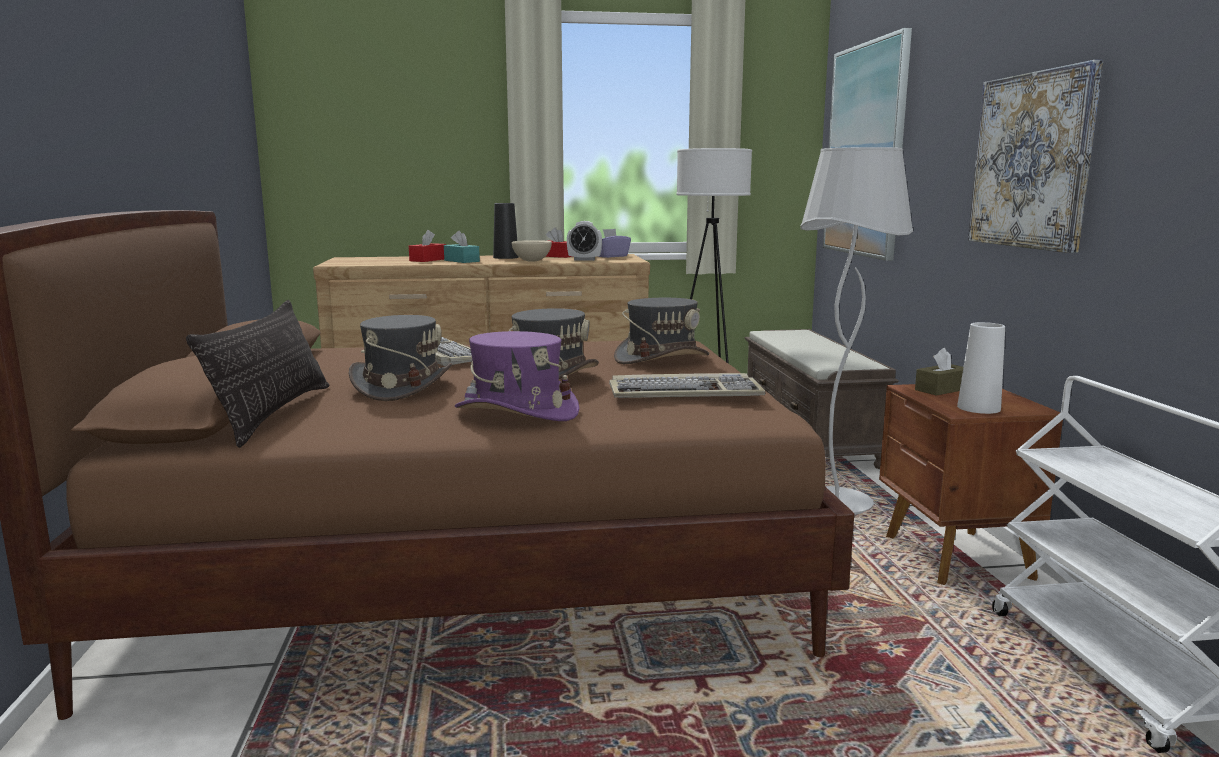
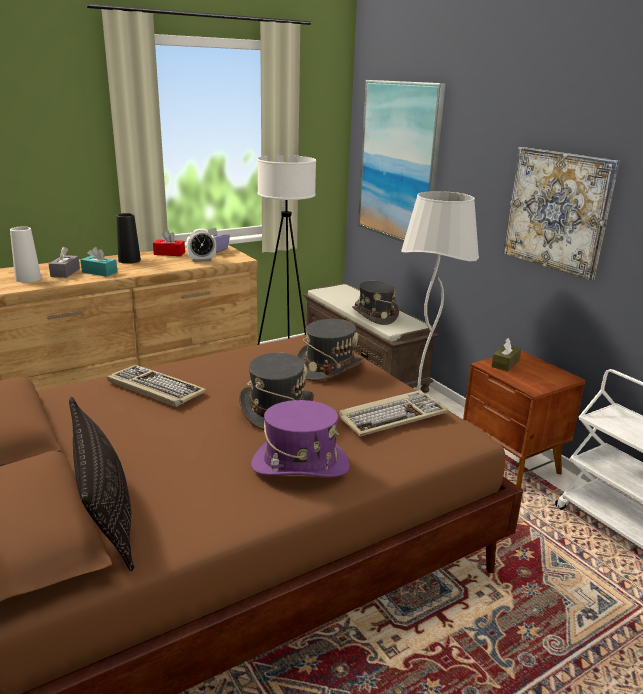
camera: 25 degrees left, 10 degrees up
(402, 386) = (173, 446): grey hat -> grey hat (374, 315)
(428, 260) = (65, 272): red tissue box -> grey tissue box
(531, 261) = (161, 267): beige bowl -> none
(978, 408) = (540, 382): white vase -> white vase (28, 278)

